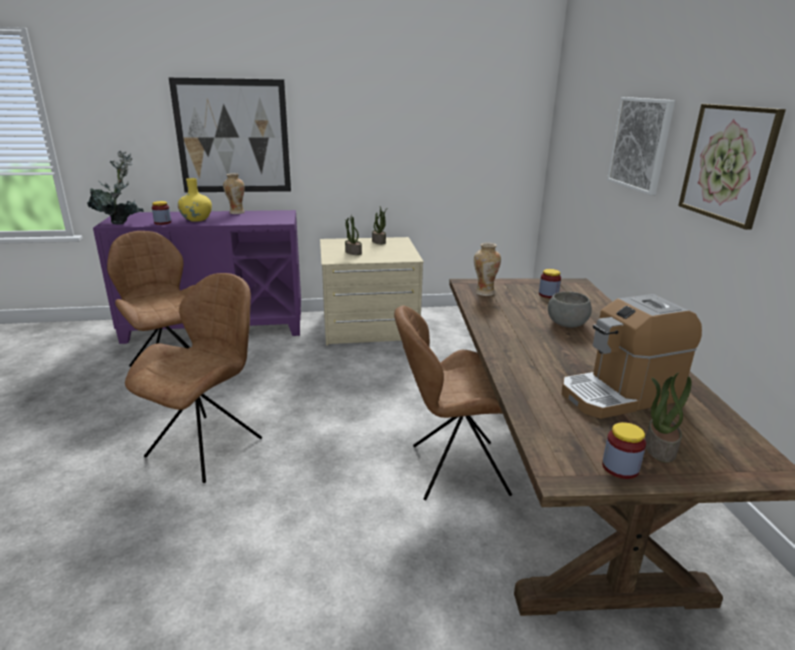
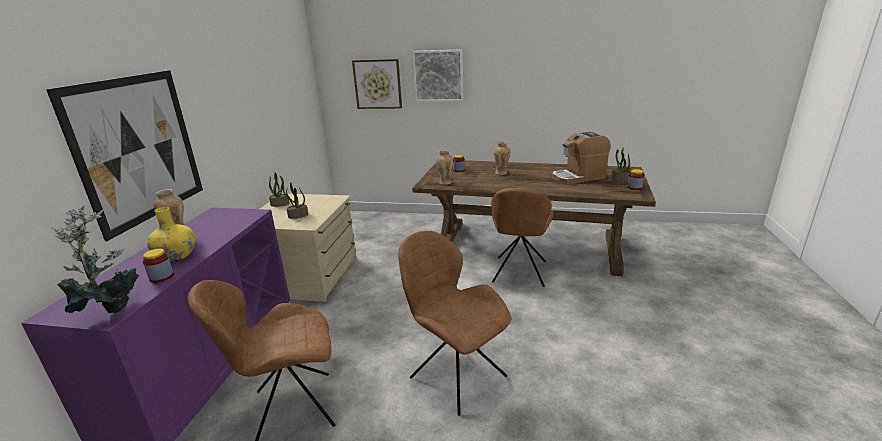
camera: 70 degrees left, 0 degrees up
(567, 324) = (501, 173): grey bowl -> vase
(620, 394) = (578, 177): coffee machine -> coffee machine turned 75 degrees clockwise
(728, 163) = (513, 75): picture -> picture (377, 84)

